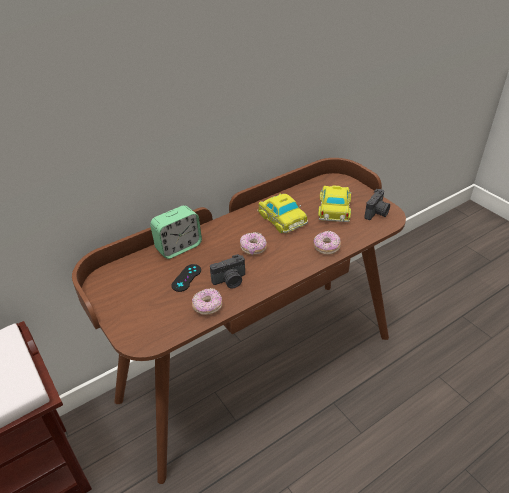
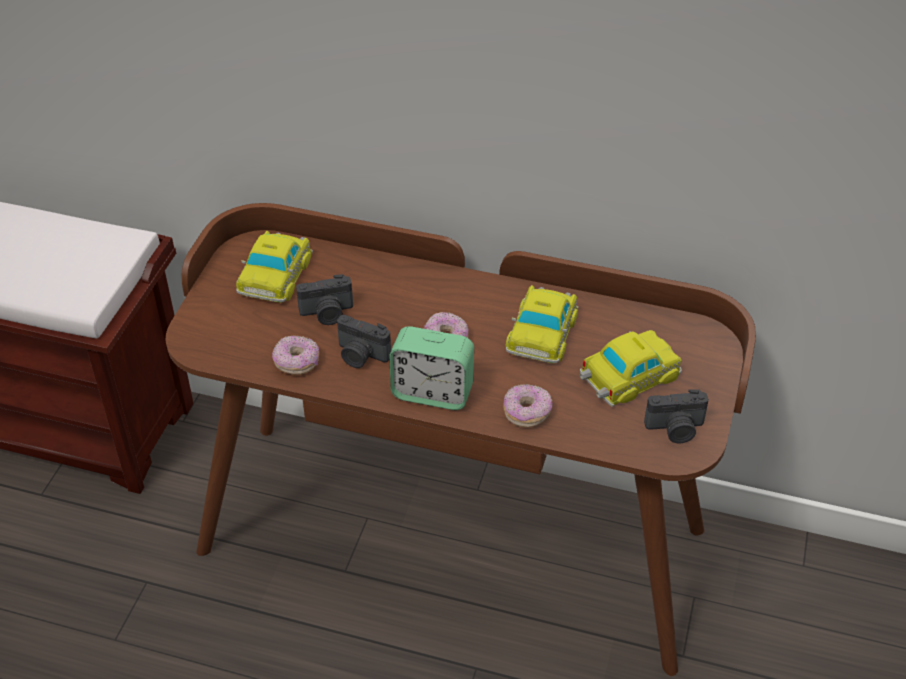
camera: 50 degrees right, 5 degrees up
(133, 282) = (276, 273): none -> toy car
(178, 247) = (374, 271): alarm clock -> alarm clock (432, 392)
(186, 278) = (327, 313): black game controller -> camera

